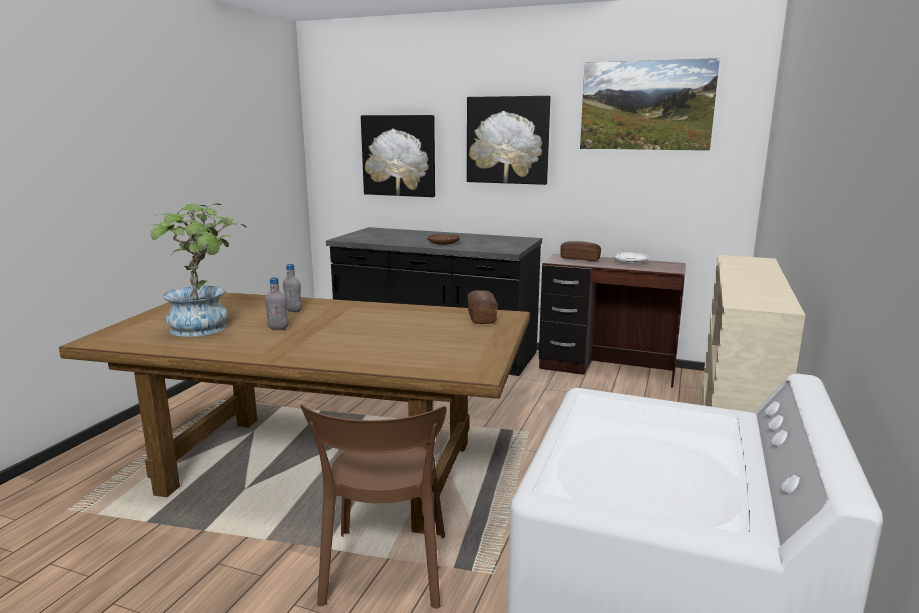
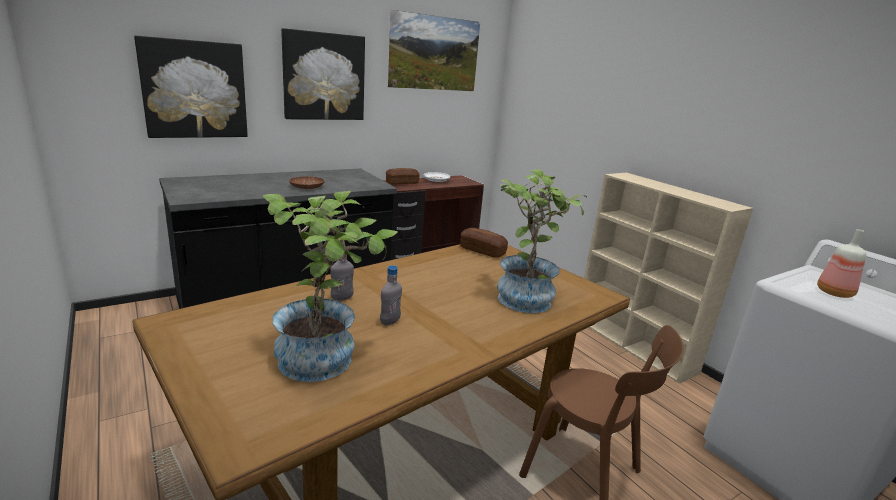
camera: 55 degrees left, 5 degrees up
(407, 349) = (525, 296): none -> potted plant
(626, 430) = (835, 293): none -> bottle

